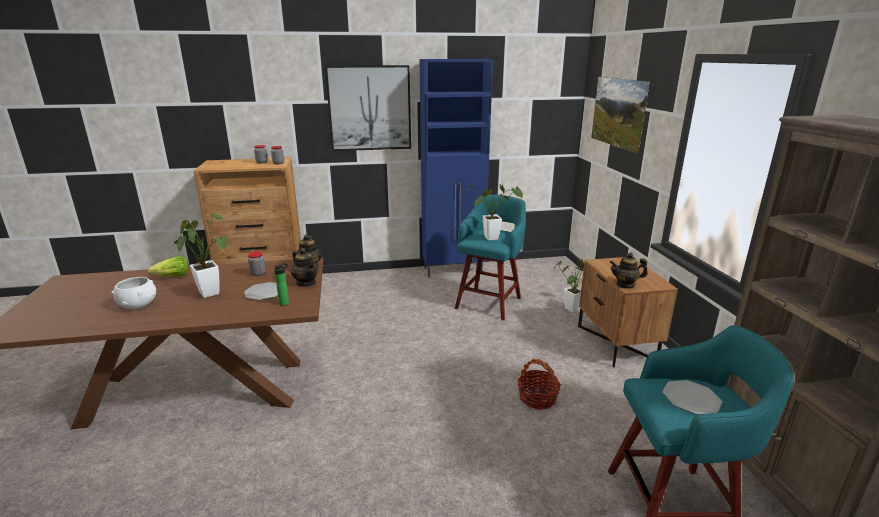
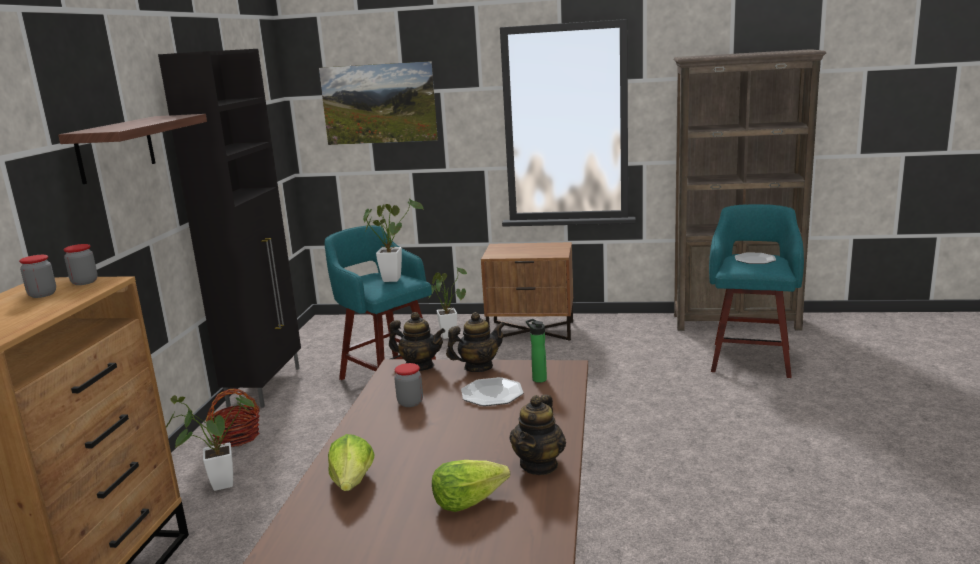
camera: 70 degrees left, 5 degrees down
(138, 304) = (468, 500): white bowl -> lettuce
(208, 292) = (456, 438): potted plant -> potted plant (217, 485)
(369, 108) = (116, 149): picture -> shelf
(454, 270) = (266, 386): blue cabinet -> black cabinet
(537, 398) = (603, 381): basket -> basket (237, 437)
(625, 285) = (552, 254): teapot -> teapot (539, 465)

